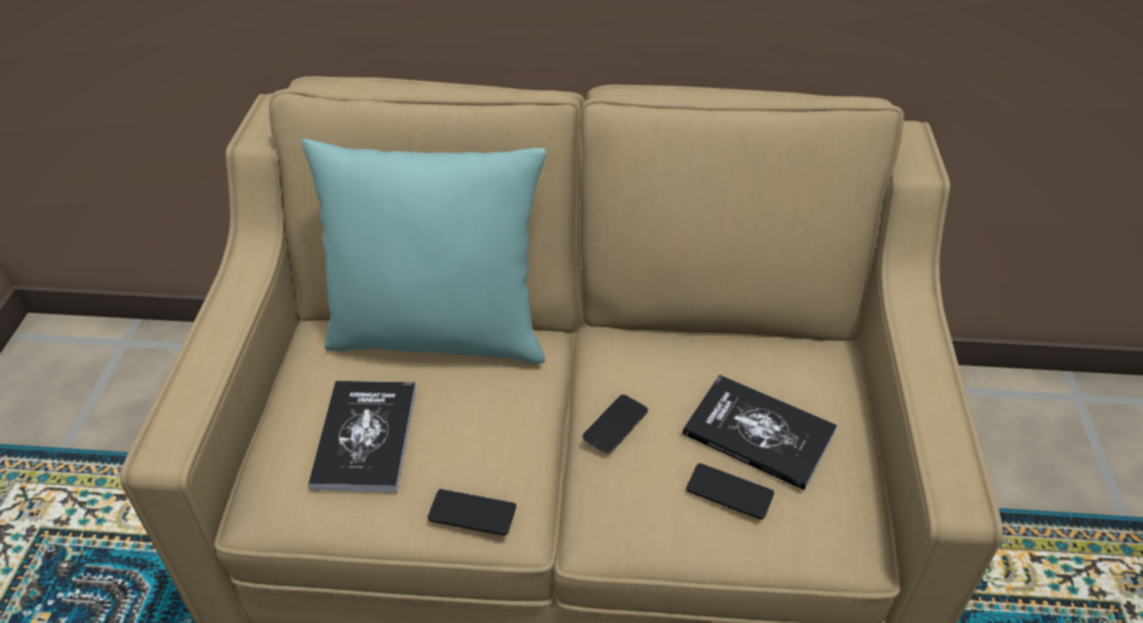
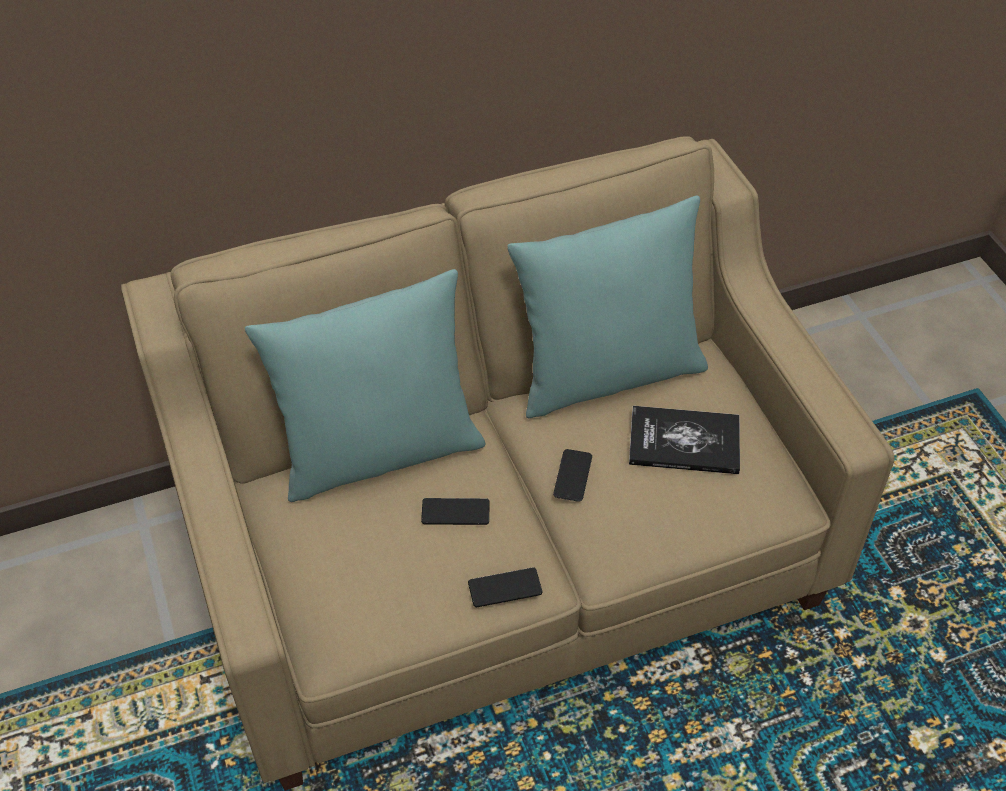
camera: 25 degrees left, 5 degrees up
(365, 436) = (379, 562): book -> none
(713, 337) = (607, 374): none -> turquoise pillow
(729, 492) = (686, 496): phone -> phone (455, 512)

